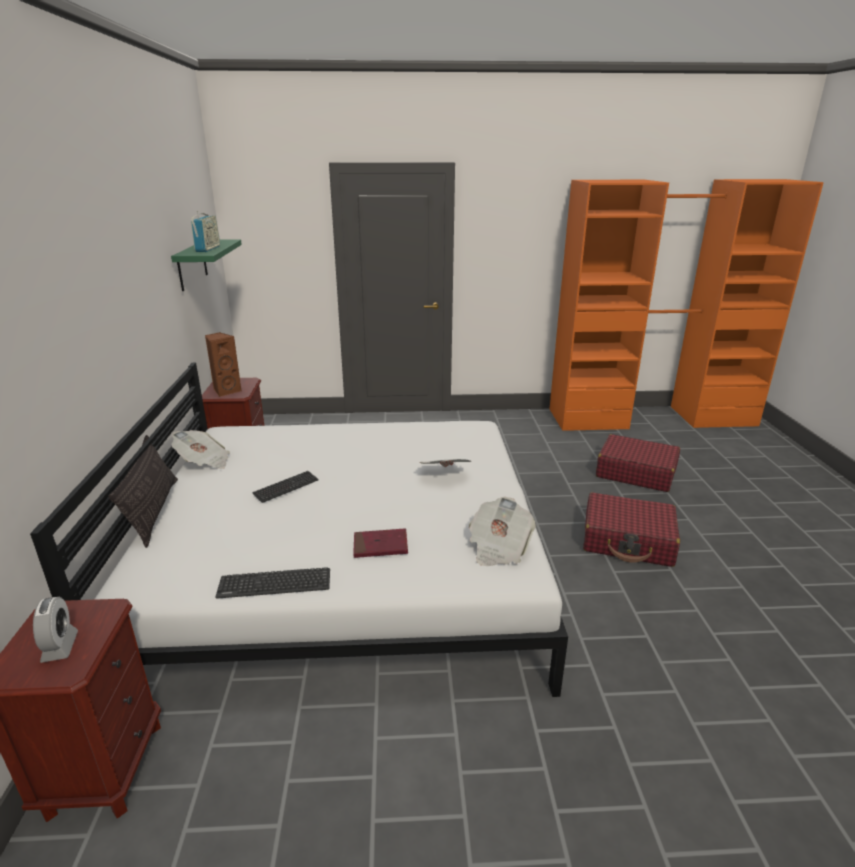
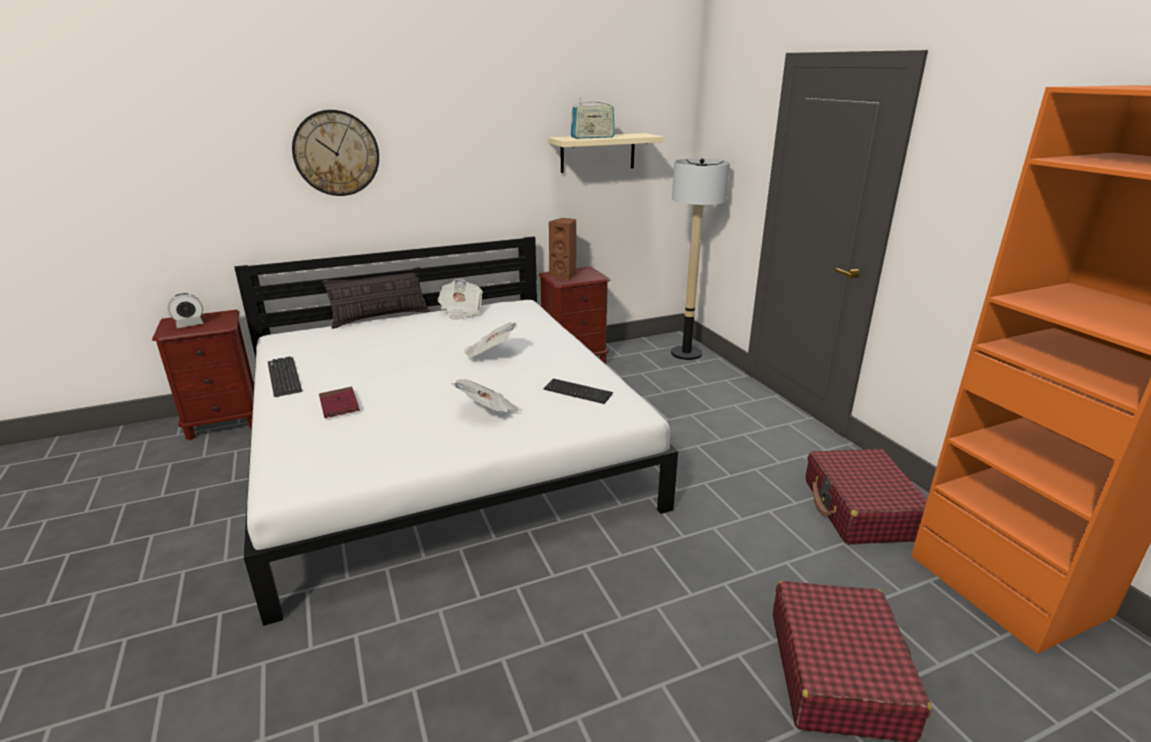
camera: 70 degrees right, 0 degrees up
(62, 319) = (336, 153): none -> wall clock
(192, 265) = (598, 152): green shelf -> beige shelf
(286, 487) = (427, 347): keyboard -> keyboard (577, 392)
(290, 423) = (686, 353): none -> floor lamp
(498, 547) = (339, 464): newspaper -> newspaper (490, 353)
(628, 541) = (591, 672): red suitcase -> red suitcase (861, 510)

